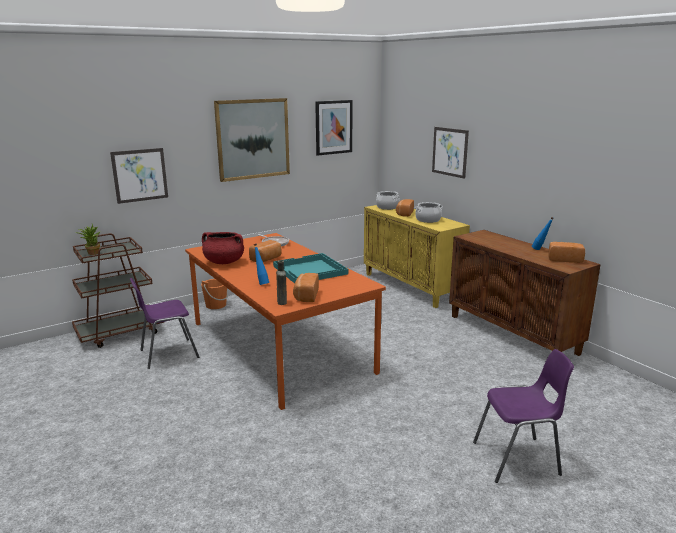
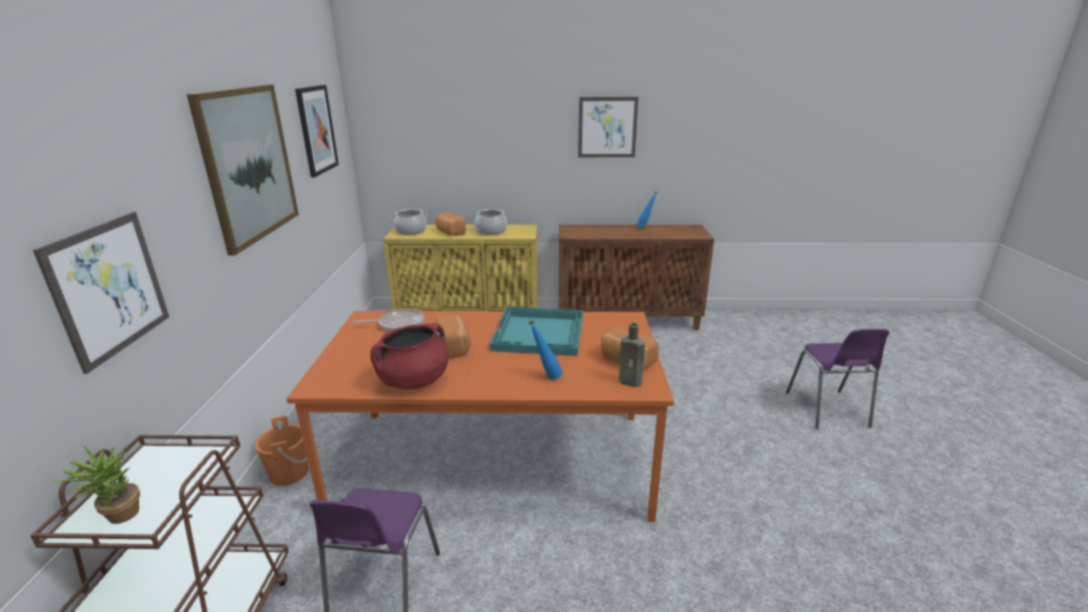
camera: 55 degrees left, 5 degrees up
(450, 152) = (491, 143): picture -> picture (607, 127)
(518, 459) = (828, 410): purple chair -> purple chair turned 150 degrees clockwise
(564, 259) = (678, 229): bread -> none

